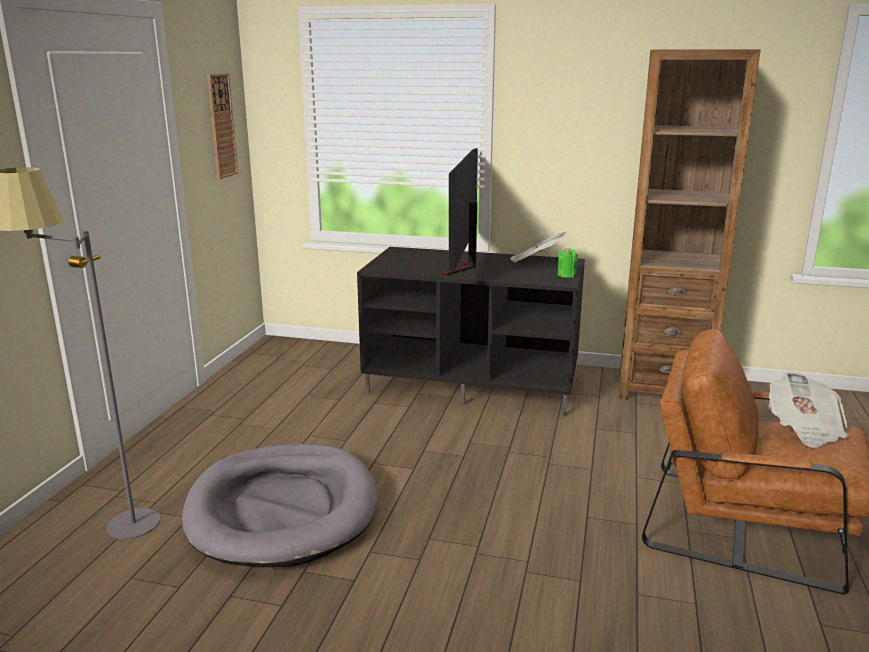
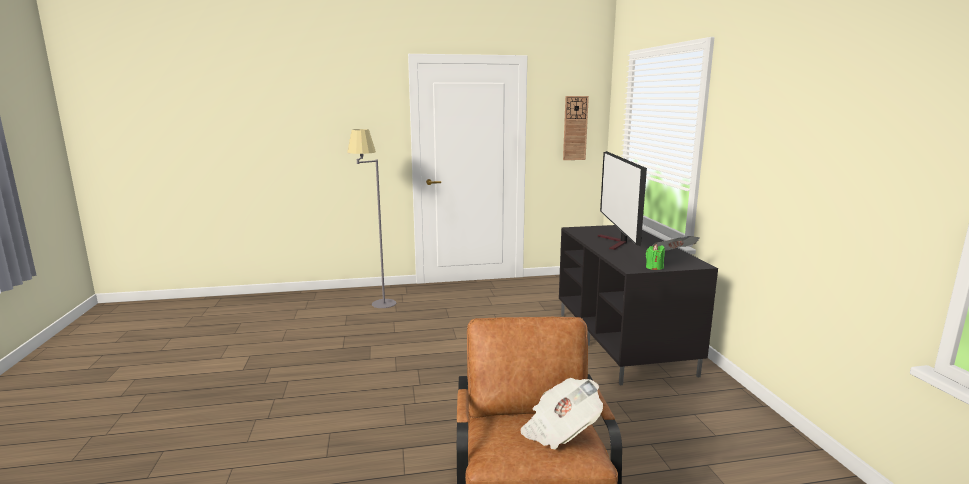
camera: 65 degrees right, 5 degrees down
(283, 509) = (417, 327): grey dog bed -> none
(461, 267) = (616, 243): television -> television turned 75 degrees counterclockwise
(662, 388) = (747, 425): brown bookcase -> none

